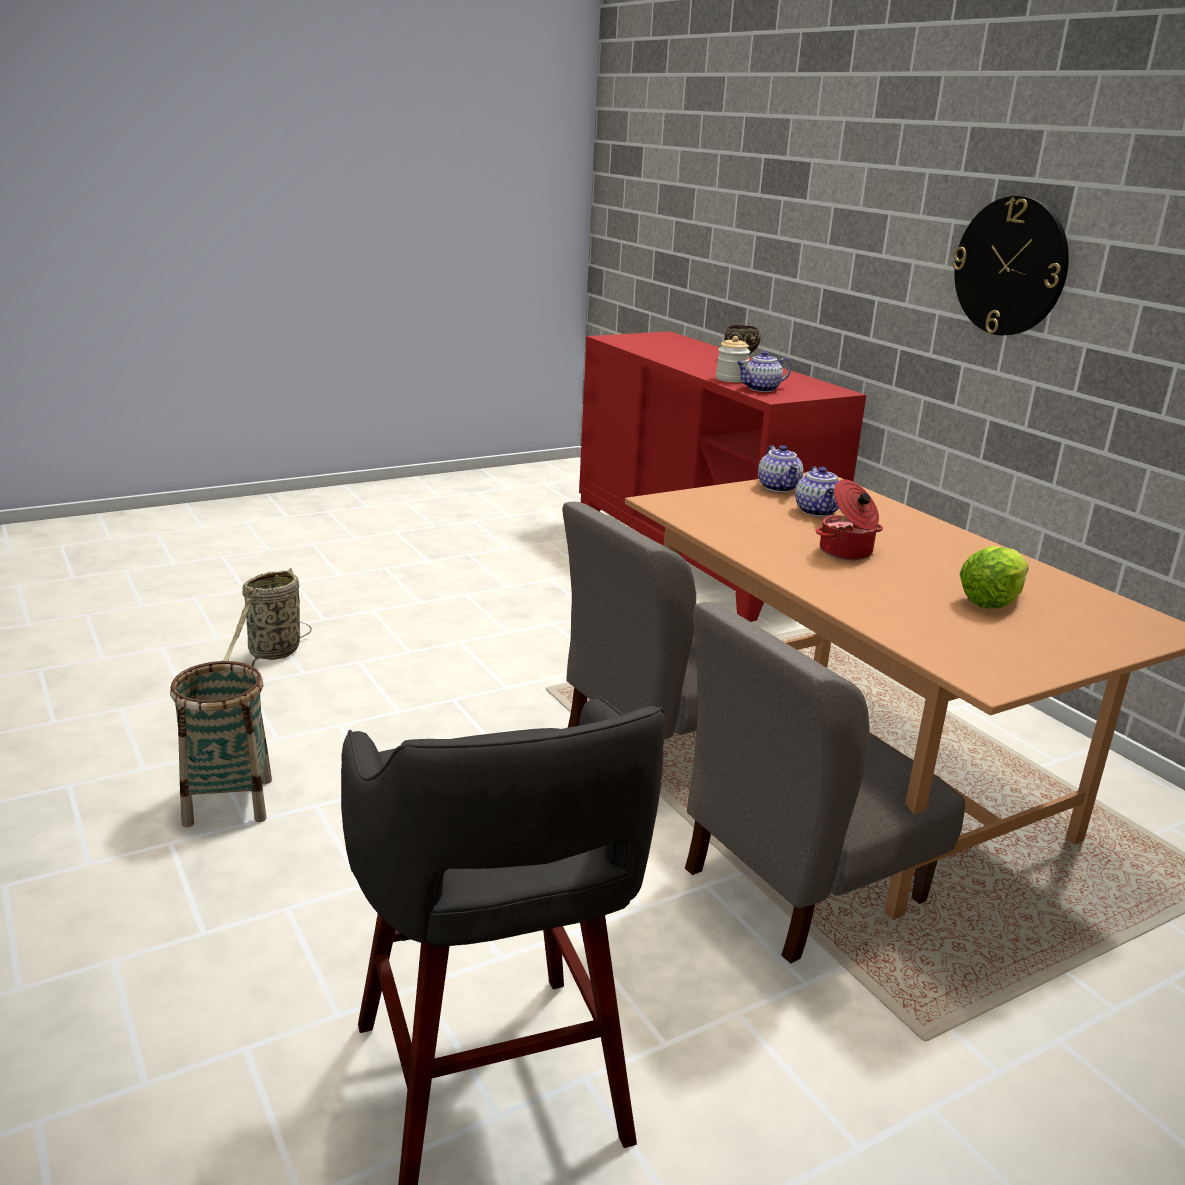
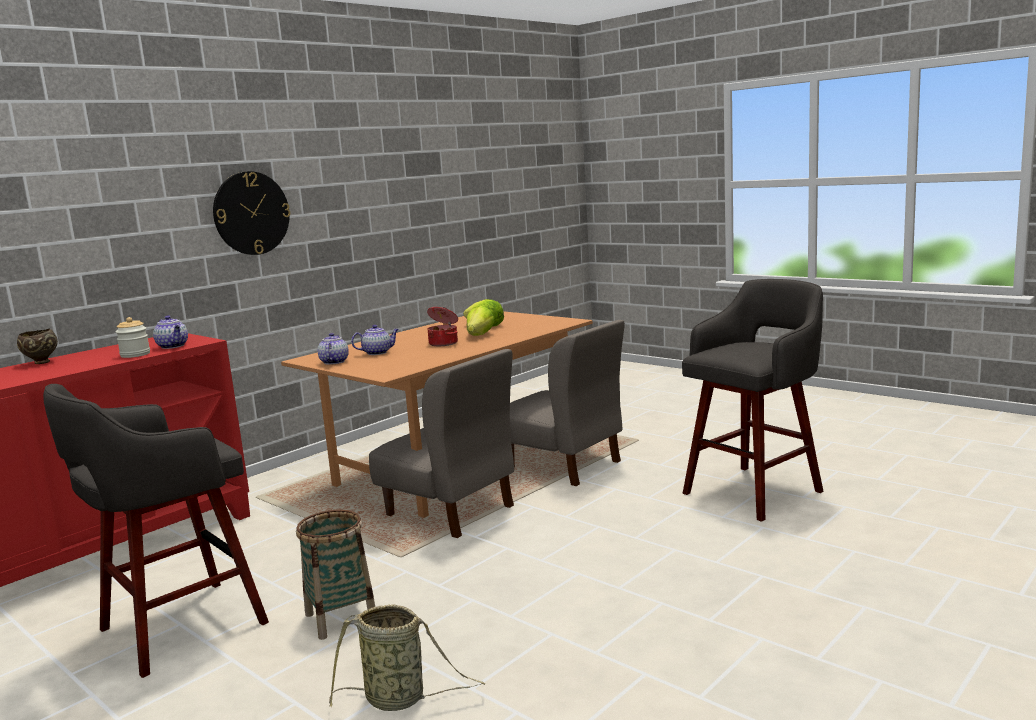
camera: 105 degrees left, 10 degrees down
(228, 802) = (647, 618): basket -> basket (341, 618)
(500, 585) = (177, 628): none -> grey stool
(779, 488) = (333, 362): teapot -> teapot turned 60 degrees counterclockwise
(893, 582) = (479, 335): none -> lettuce

